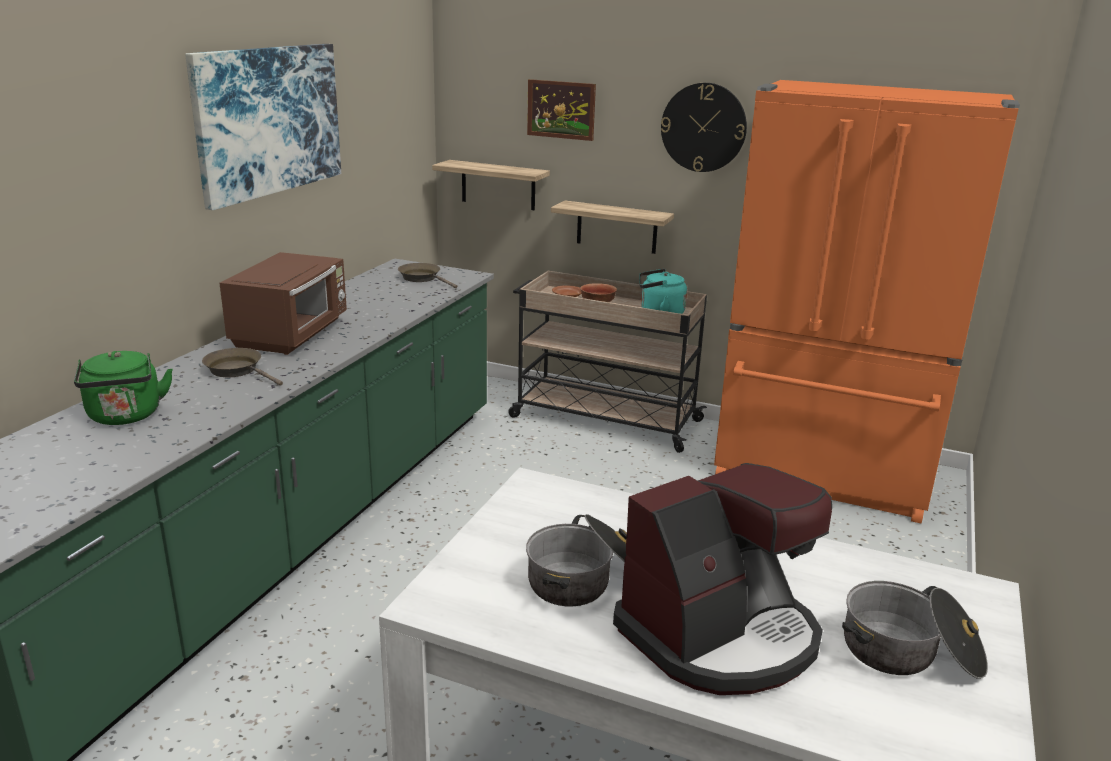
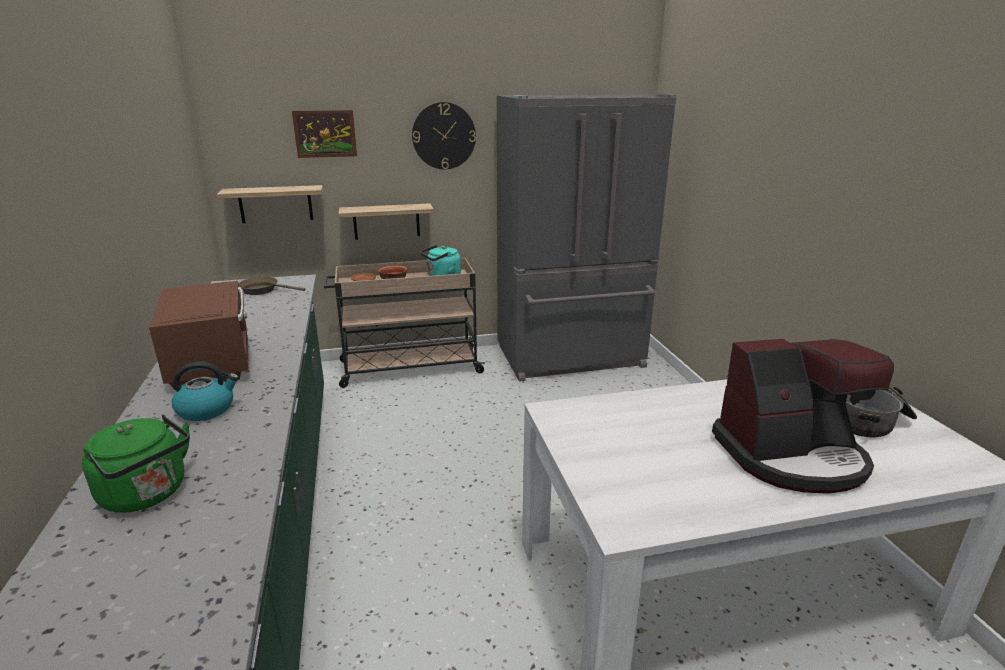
camera: 35 degrees left, 0 degrees up
(237, 370) = (207, 409): brown frying pan -> kettle
(268, 121) = (116, 157): picture -> none
(584, 579) = (679, 459): cooking pot -> none
(720, 635) = (791, 456): coffee machine -> coffee machine turned 60 degrees clockwise
(822, 474) = (571, 358): orange fridge -> grey fridge

